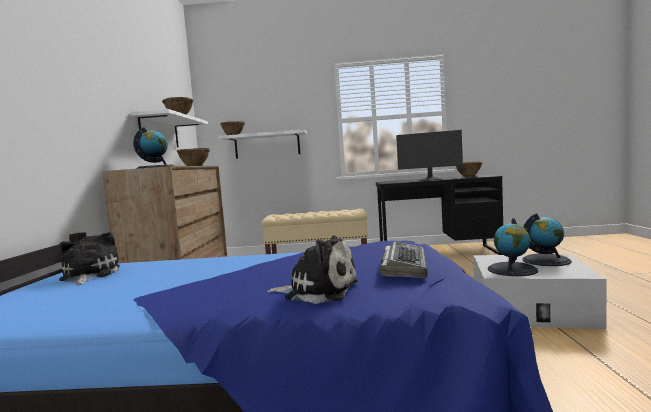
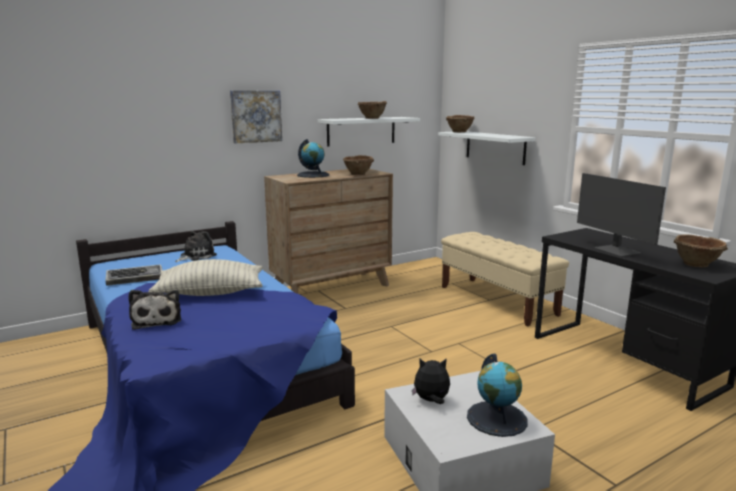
camera: 55 degrees right, 10 degrees up
(83, 94) = (256, 116): none -> picture
(259, 271) = (210, 293): none -> pillow
(403, 266) = (219, 331): keyboard -> keyboard (136, 279)
(512, 269) = (431, 401): globe -> plush toy

